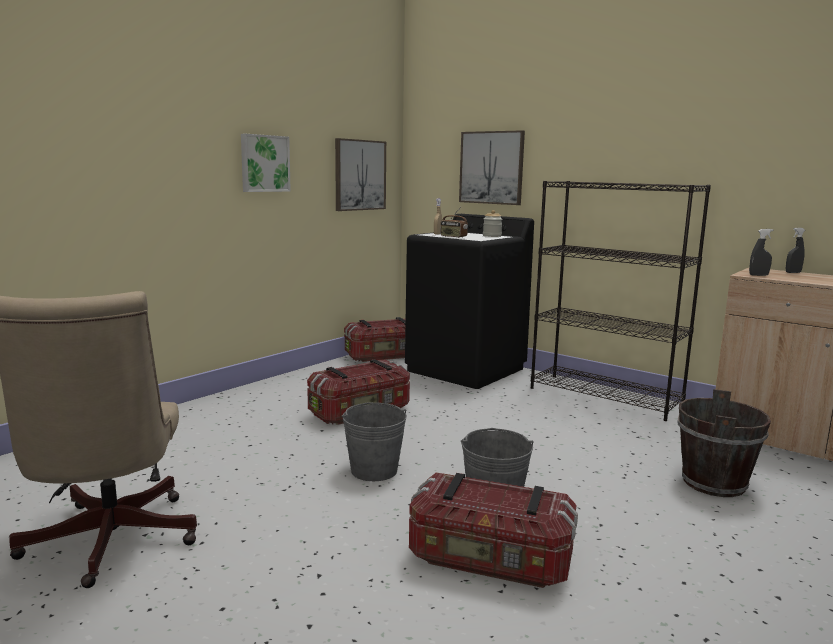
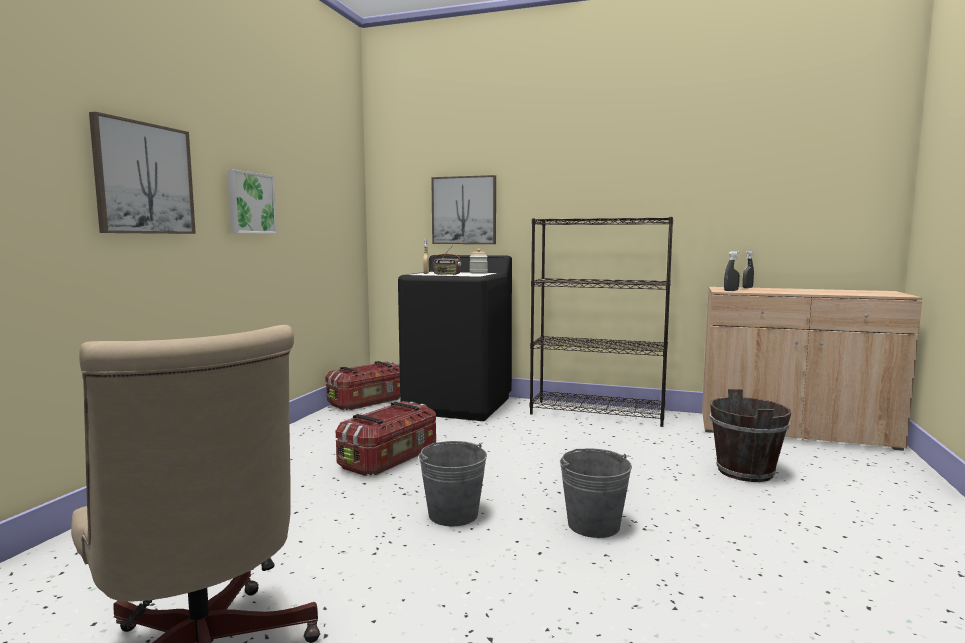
camera: 20 degrees left, 5 degrees down
(359, 175) = (333, 219): picture -> picture (144, 178)
(490, 561) = (639, 581): storage box -> none

